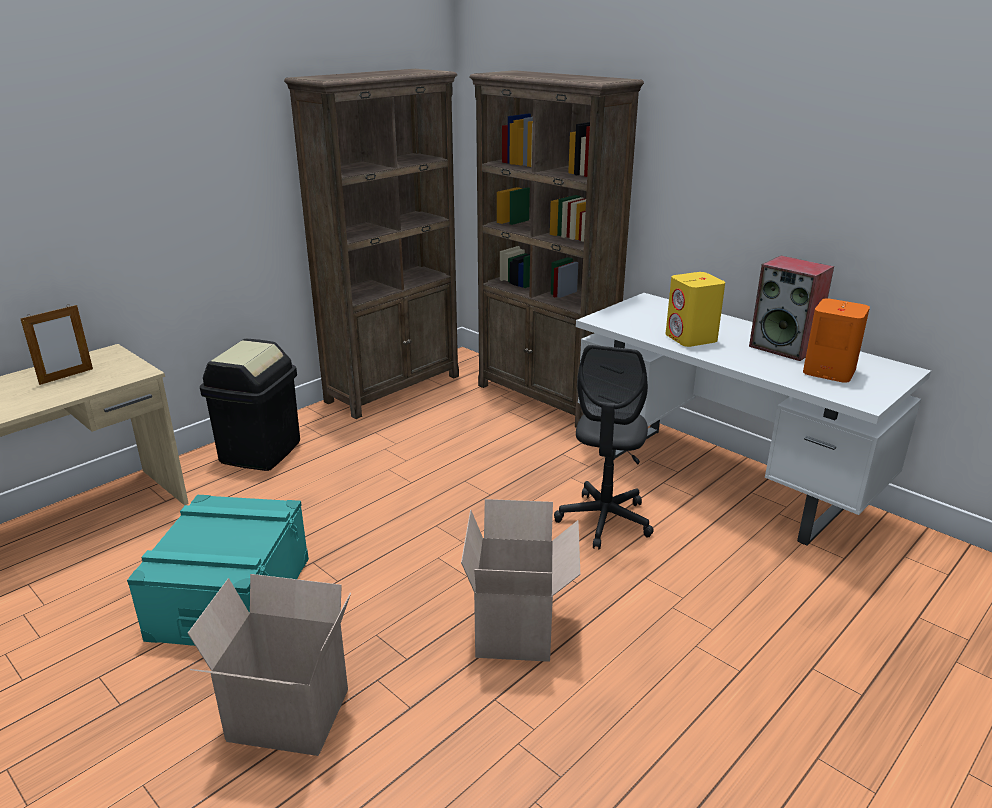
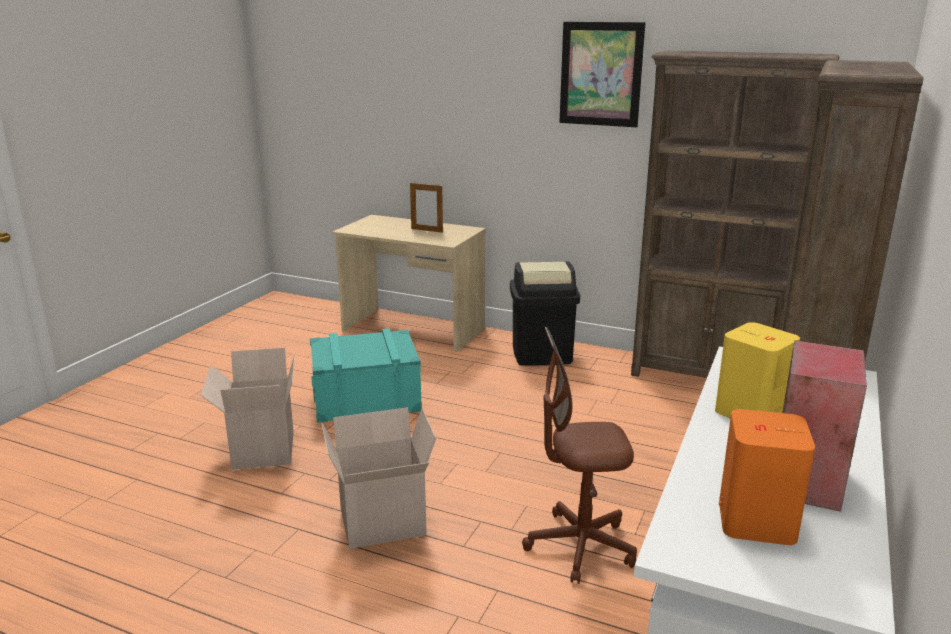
camera: 70 degrees right, 5 degrees down
(220, 113) = (601, 74): none -> picture
(604, 521) = (580, 546): grey office chair -> brown office chair

